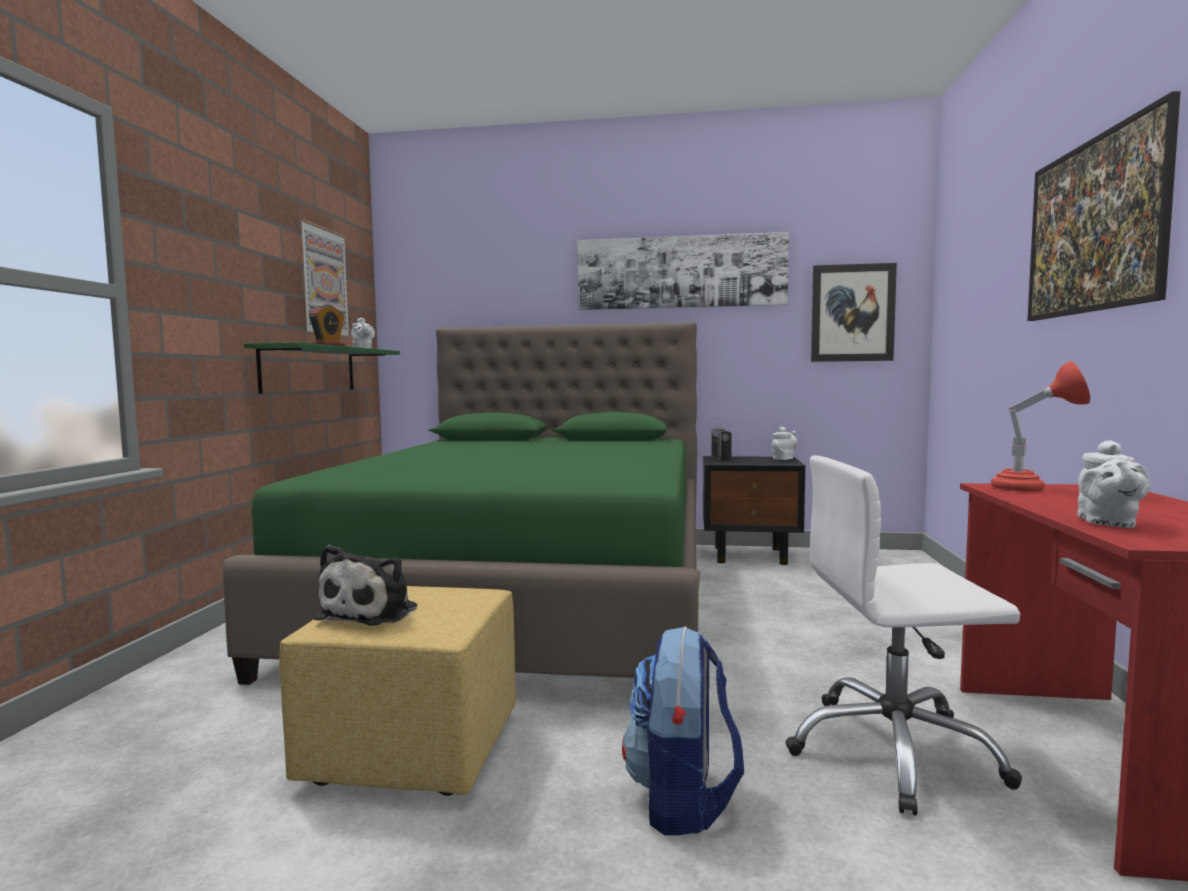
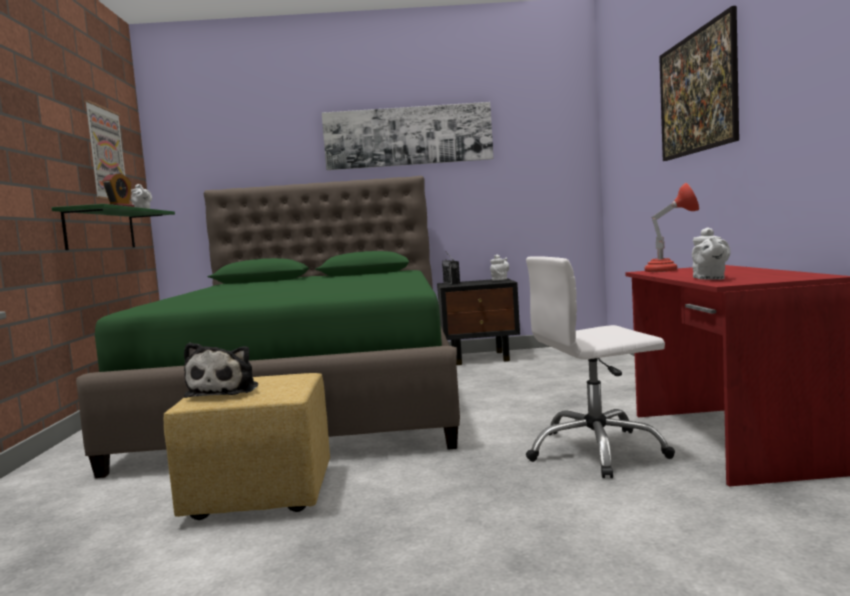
camera: 10 degrees left, 0 degrees up
(683, 799) = (463, 491): backpack -> none
(852, 313) = (542, 163): picture -> none

